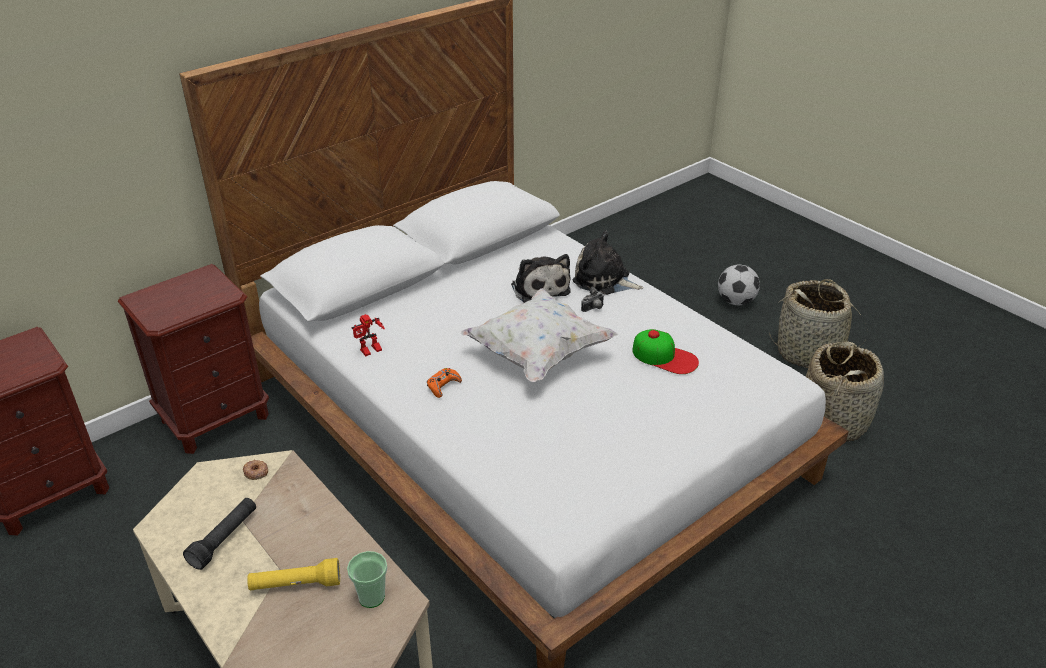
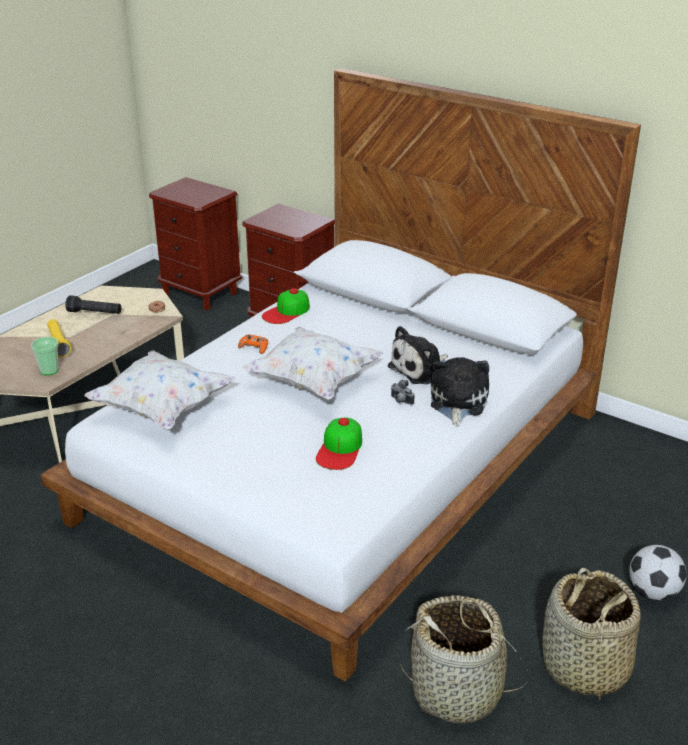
camera: 75 degrees right, 5 degrees down
(370, 352) = (286, 312): toy robot -> cap
(555, 471) = (162, 408): none -> white pillow

